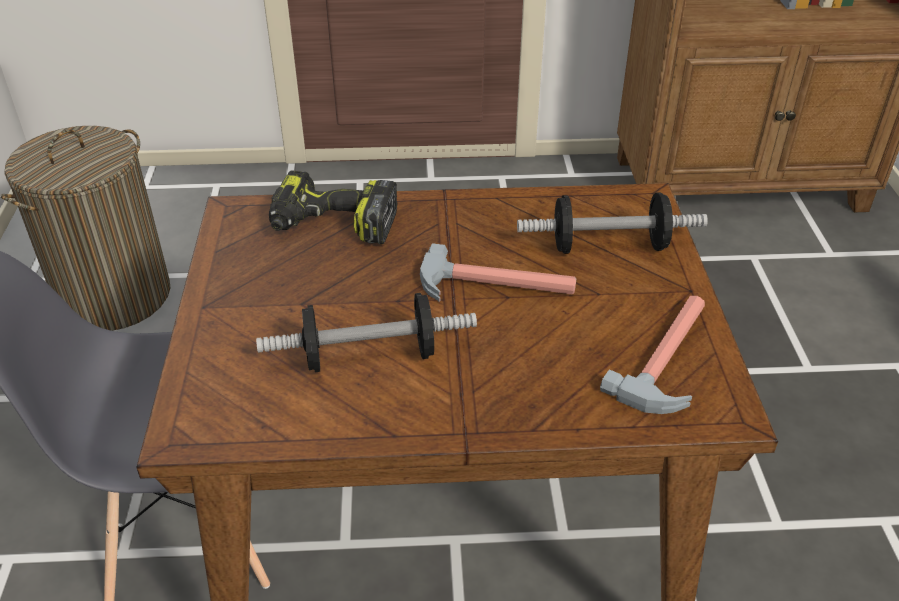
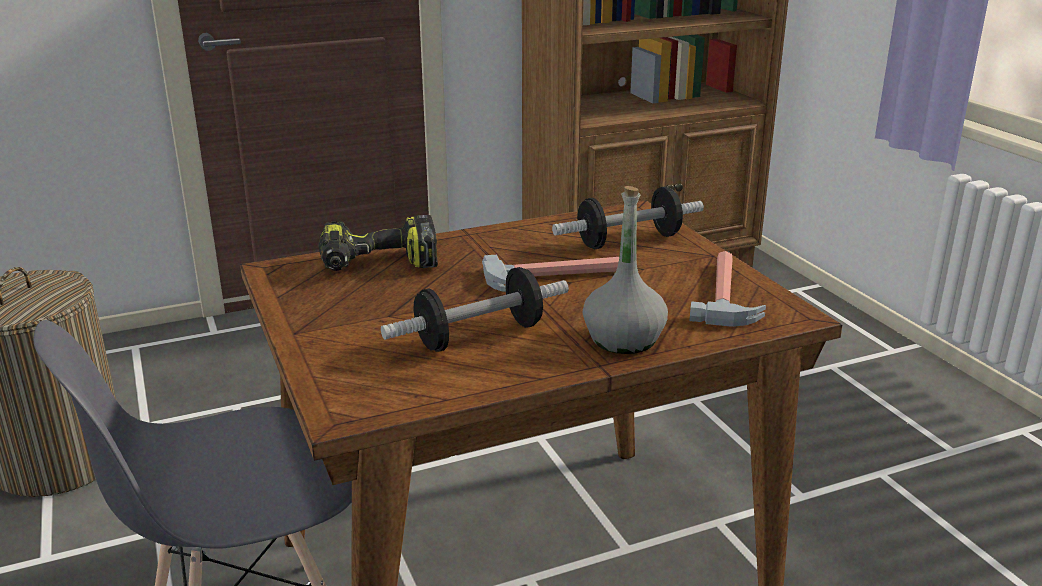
camera: 20 degrees left, 15 degrees down
(513, 400) = (624, 339): none -> grey bottle

